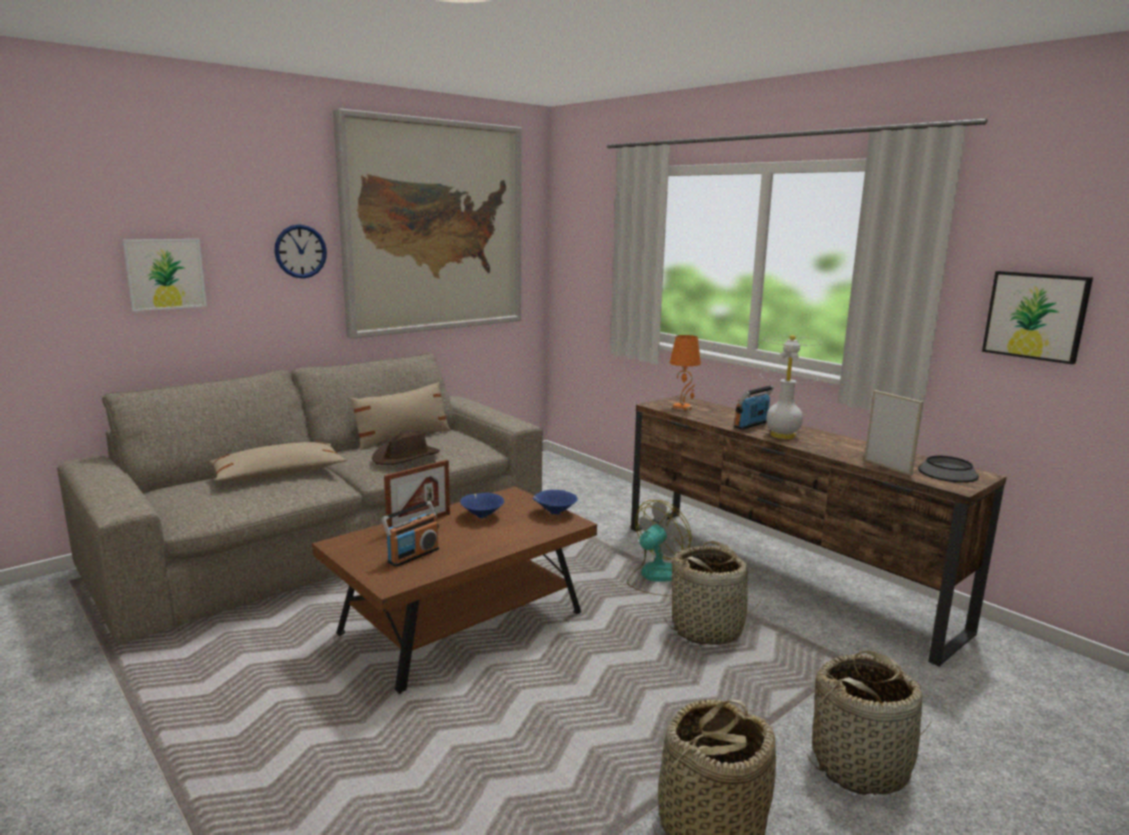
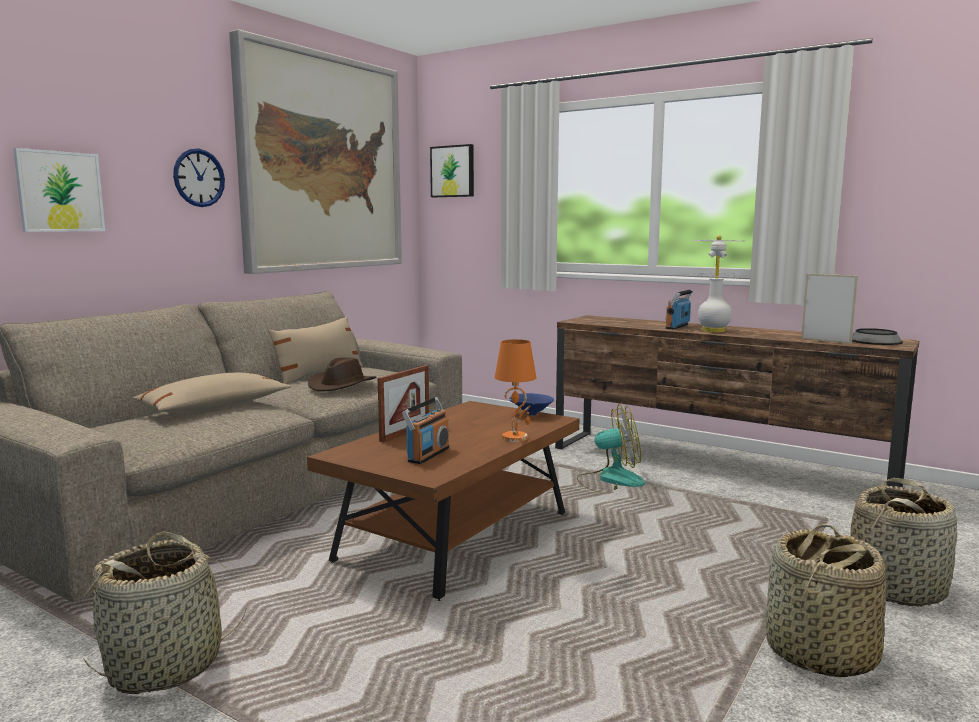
camera: 15 degrees left, 5 degrees down
(482, 516) = (463, 422): blue bowl -> none
(656, 578) = (610, 480): fan -> fan turned 60 degrees clockwise
(683, 408) = (602, 321): orange table lamp -> orange table lamp (515, 438)
(708, 628) = (688, 511): basket -> basket (166, 665)
(1036, 316) = (923, 203): picture -> picture (453, 171)

